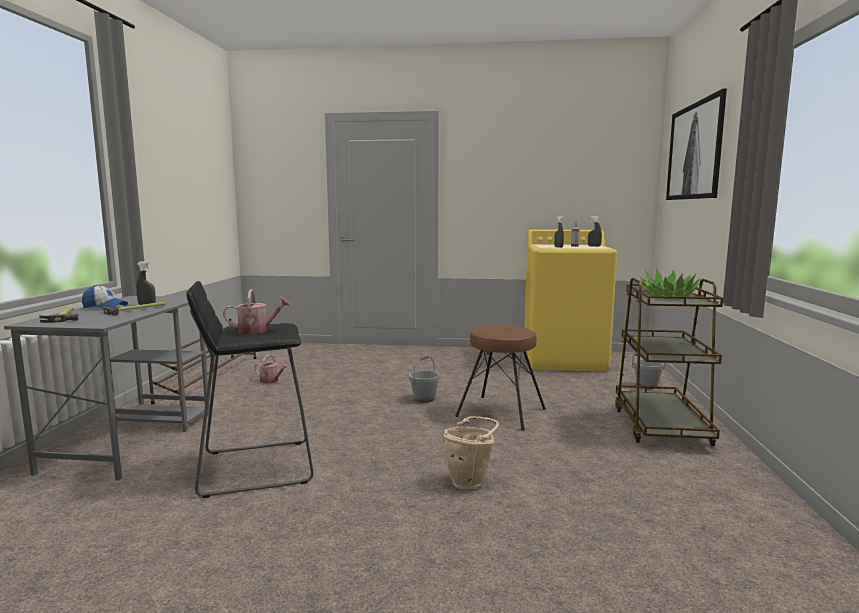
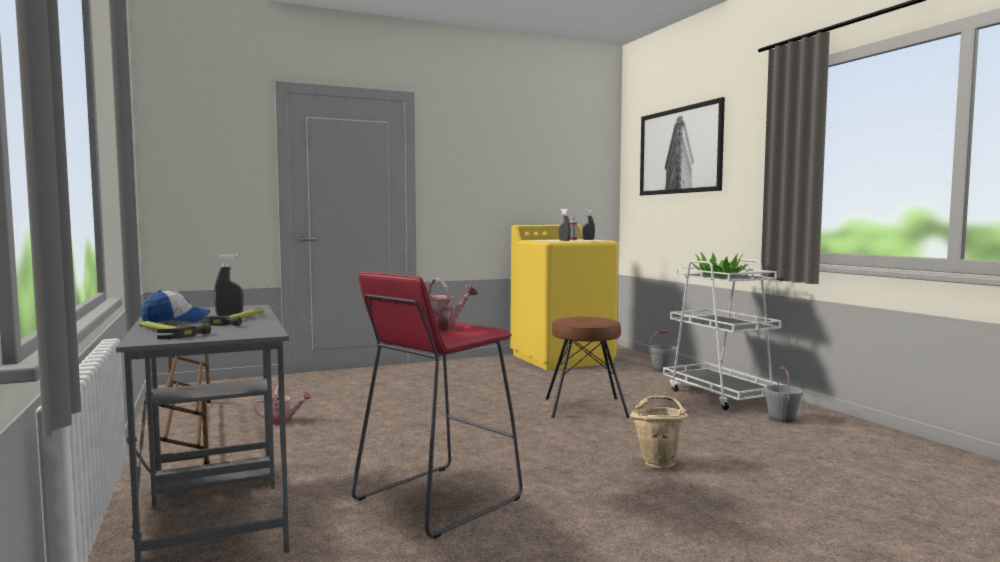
camera: 30 degrees left, 5 degrees down
(255, 467) = (436, 499): black stool -> red stool
(424, 399) = (495, 409): grey bucket -> grey bucket (782, 419)
(660, 426) = (721, 396): brown cart -> white cart

